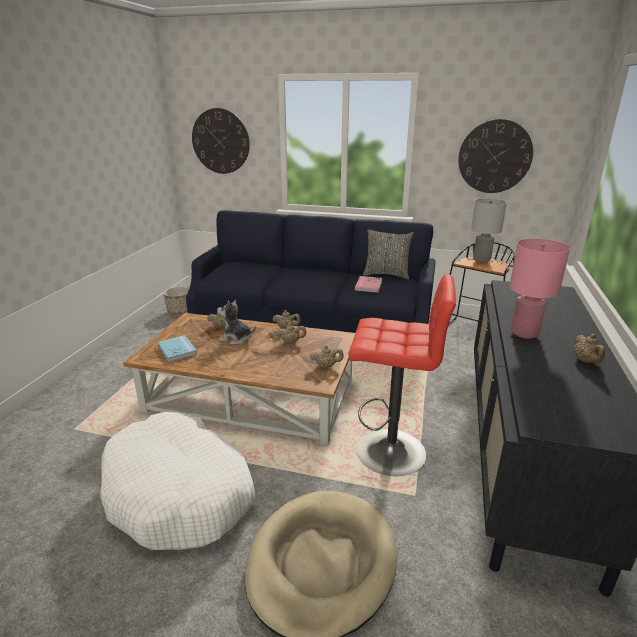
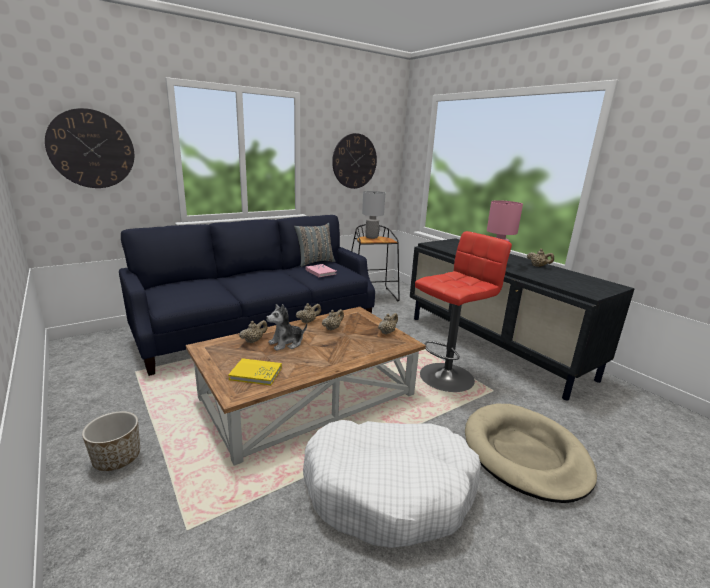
camera: 50 degrees left, 5 degrees down
(177, 350) = (256, 373): blue book -> yellow book
(179, 311) = (89, 367): planter -> planter (117, 458)

